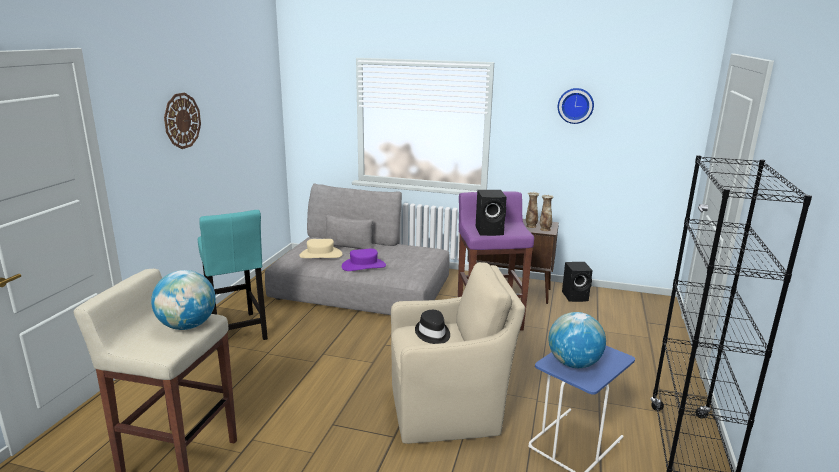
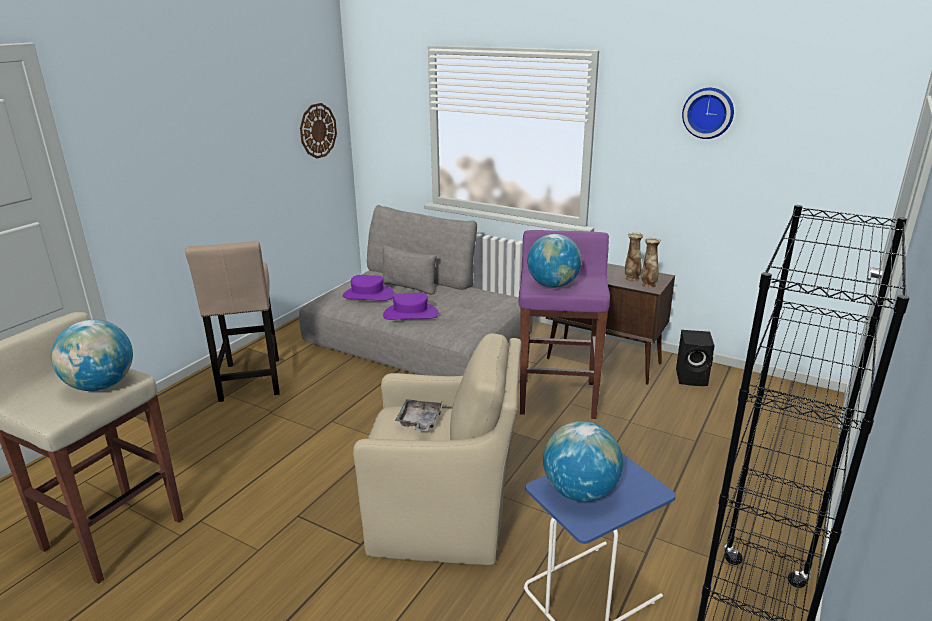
camera: 15 degrees right, 5 degrees up
(182, 120) = (189, 127): wall clock -> wall clock (318, 130)
(237, 332) = (250, 382): turquoise stool -> beige stool
(320, 255) = (368, 295): beige hat -> purple hat
(432, 334) = (419, 421): black hat -> grey tray
(490, 231) = (553, 285): black speaker -> globe

